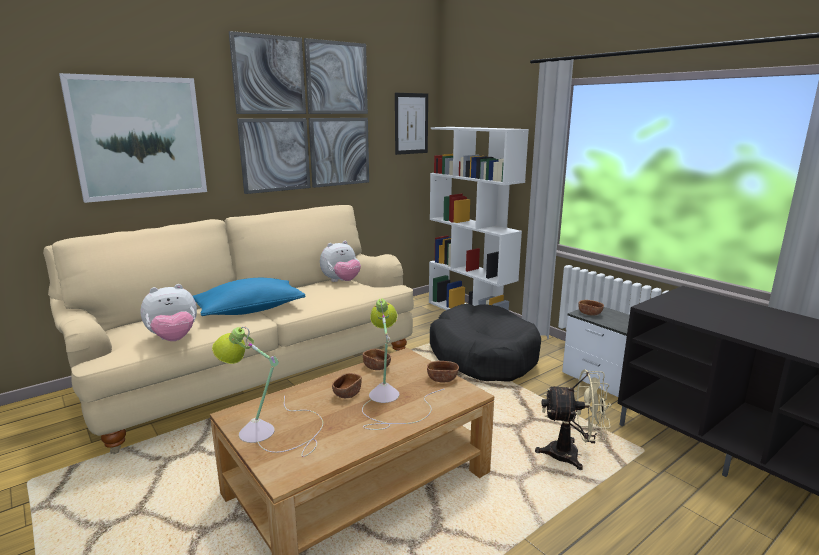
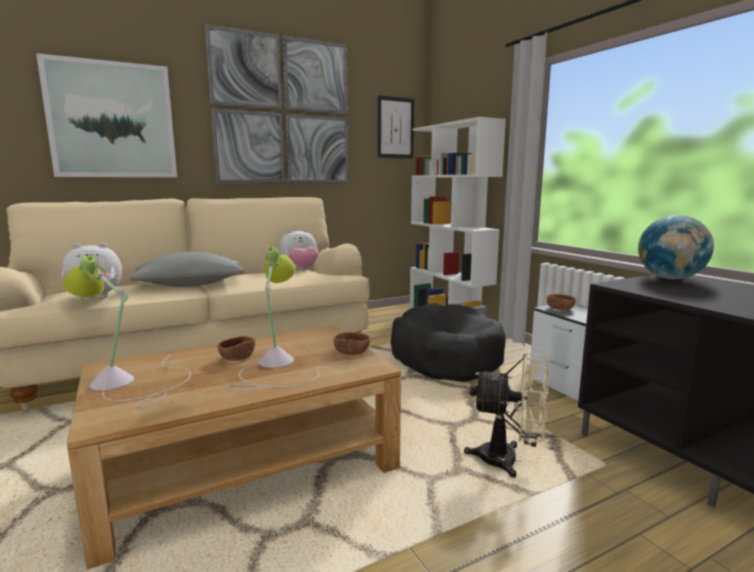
camera: 10 degrees right, 5 degrees down
(250, 310) = (190, 285): blue pillow -> grey pillow
(376, 367) = (288, 338): brown bowl -> none
(687, 295) = (670, 278): none -> globe

